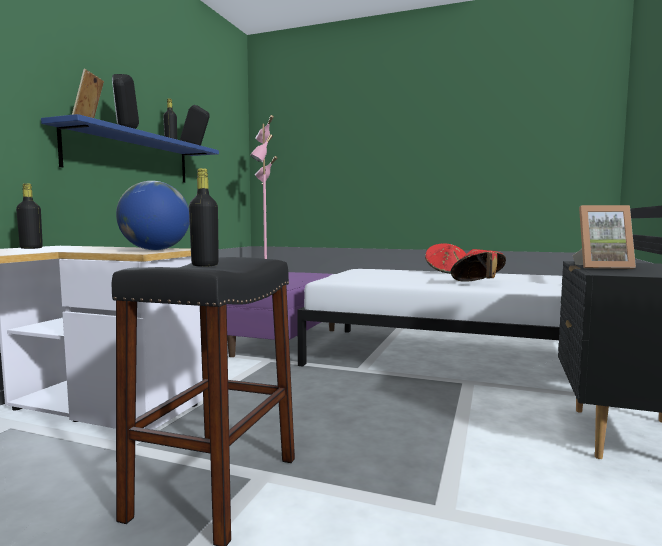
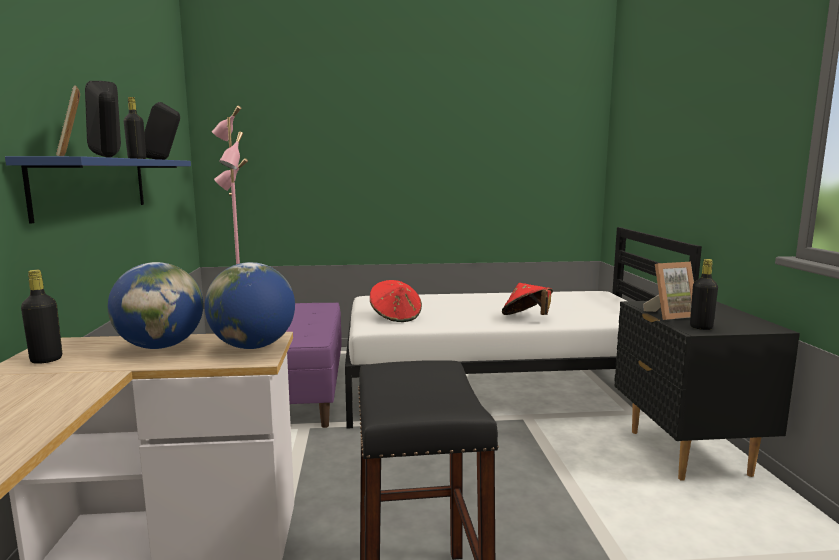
camera: 25 degrees left, 5 degrees up
(103, 248) = (160, 346): none -> globe
(205, 265) = (418, 390): black bottle -> black bottle (701, 327)
(446, 272) = (466, 295): red hat -> red hat (395, 317)

